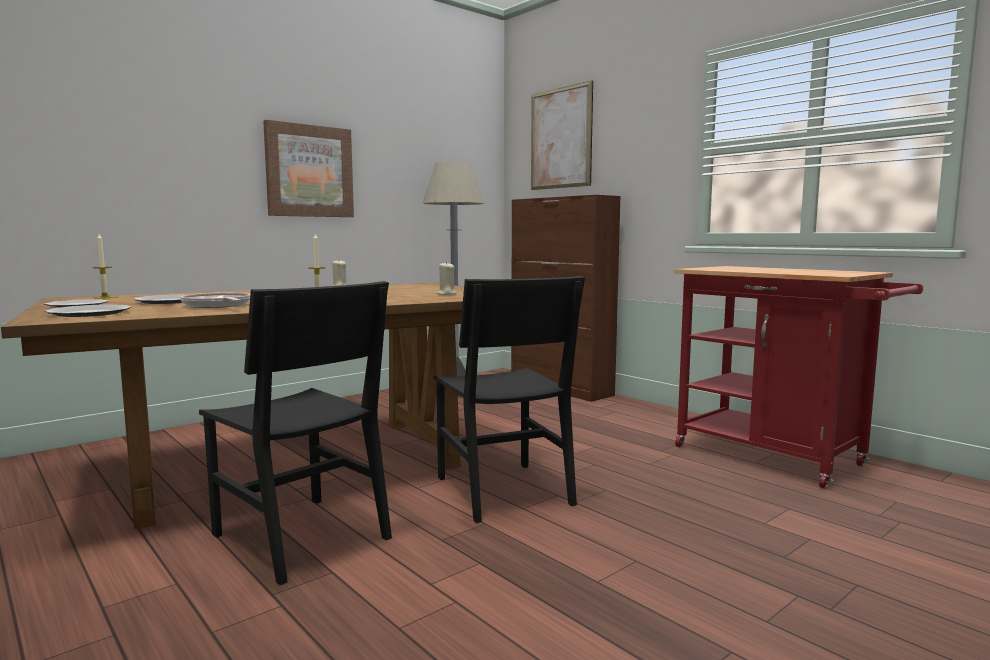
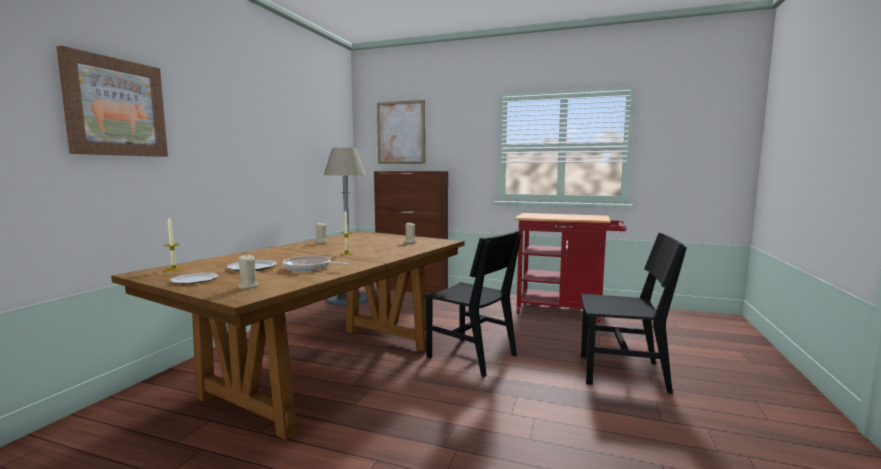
camera: 30 degrees left, 0 degrees up
(90, 313) = (248, 286): plate -> beige candle
(300, 536) = (404, 411): black chair -> black chair (622, 373)
(309, 171) = (255, 154): picture -> picture (115, 107)

